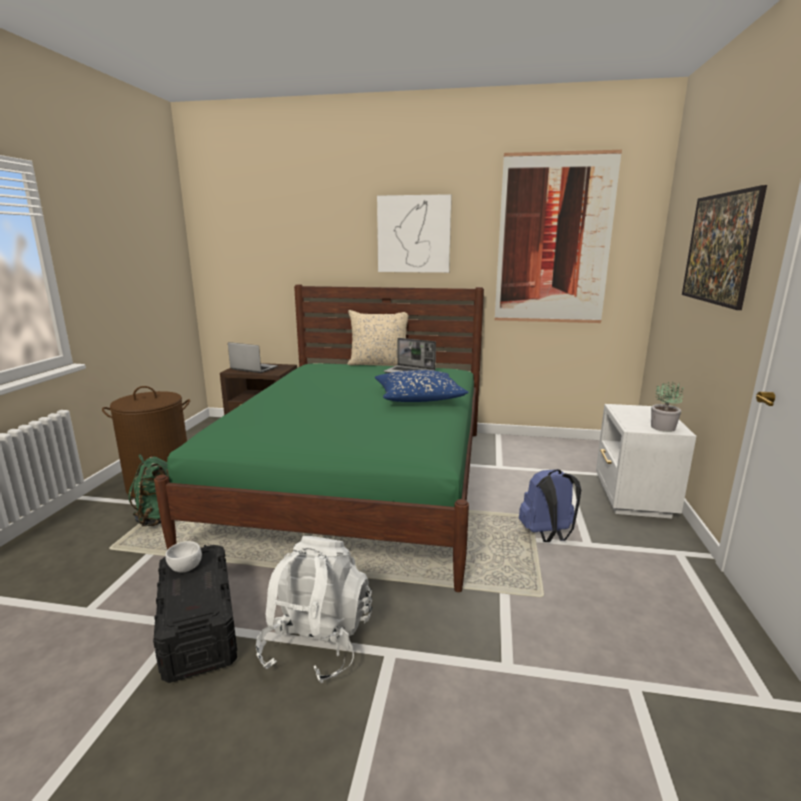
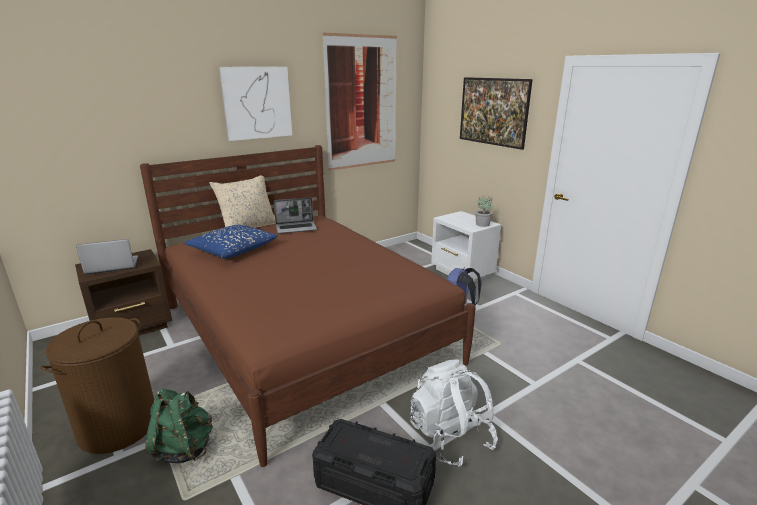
camera: 45 degrees left, 5 degrees up
(186, 568) = (351, 445): white bowl -> none
(359, 482) = (304, 332): green bed -> brown bed
(418, 397) = (349, 246): blue pillow -> blue pillow (233, 250)

